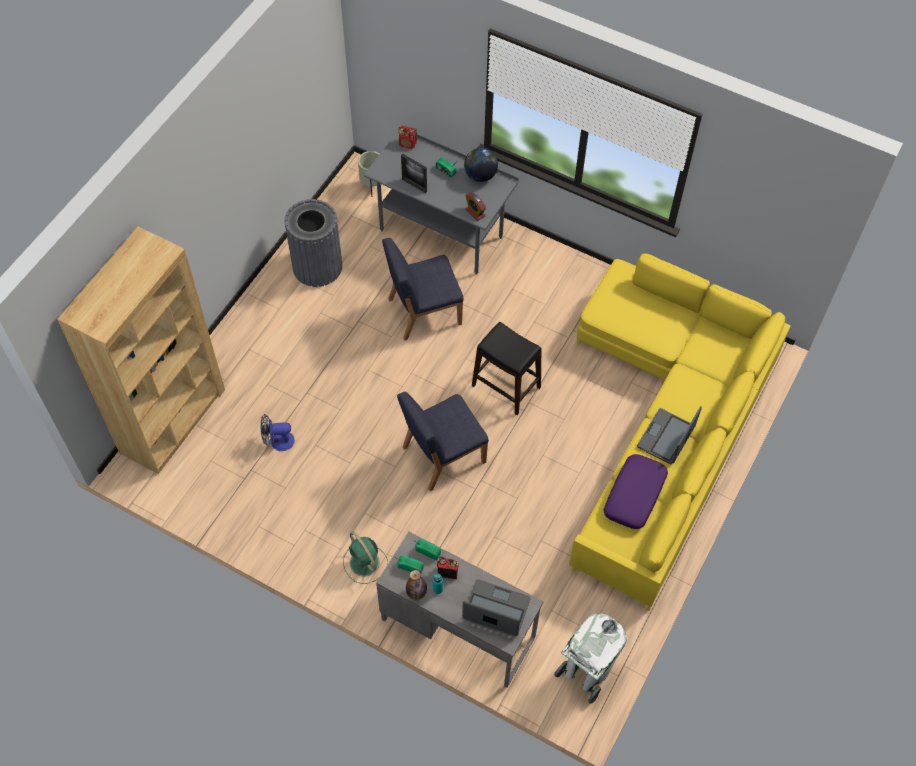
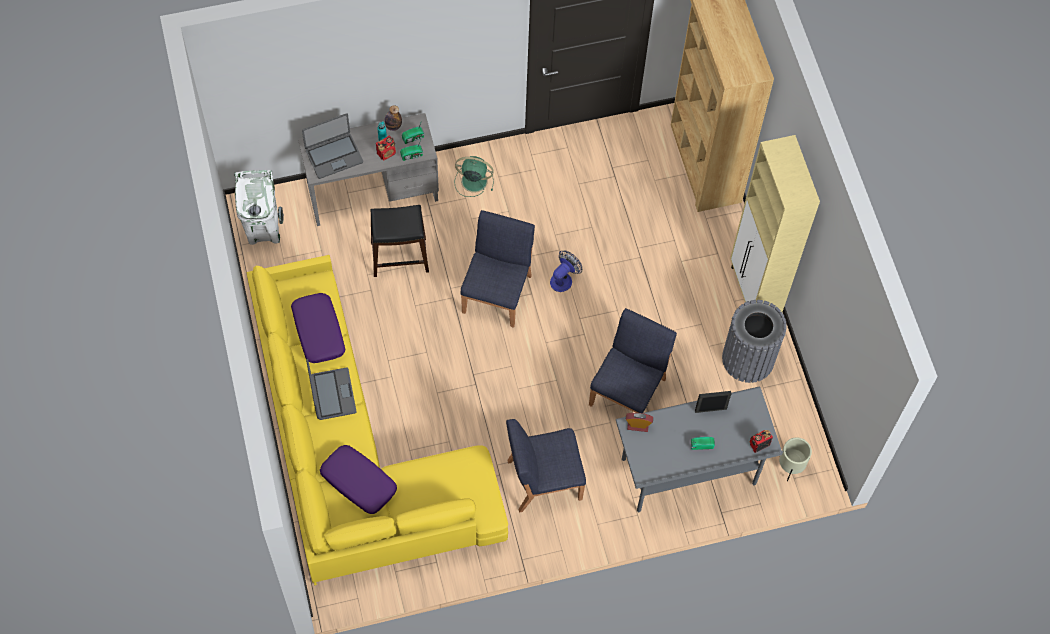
camera: 135 degrees right, 5 degrees up
(259, 302) = (754, 293): none -> beige cabinet
(278, 441) = (619, 208): fan -> fan (563, 279)
(480, 176) = (670, 465): globe -> none
(506, 386) = (504, 383): black stool -> black stool (400, 257)
(545, 304) = (543, 479): none -> blue chair
(701, 361) = (358, 482): none -> purple pillow

